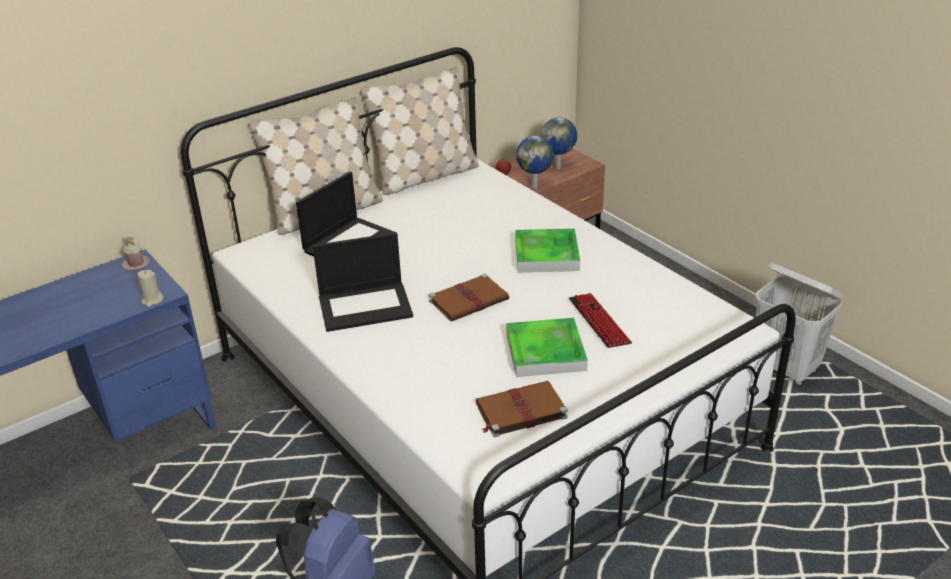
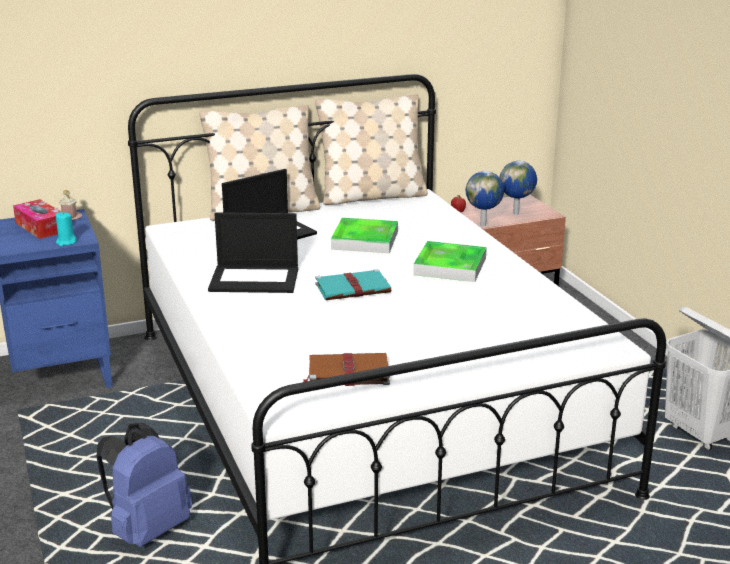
camera: 15 degrees right, 10 degrees down
(111, 283) = (41, 227): none -> tissue box
(152, 300) = (66, 242): beige candle -> turquoise candle
(470, 300) = (354, 288): brown book -> turquoise book
(545, 352) = (401, 335): tray -> tray (365, 240)
(599, 321) = (468, 321): keyboard -> none

